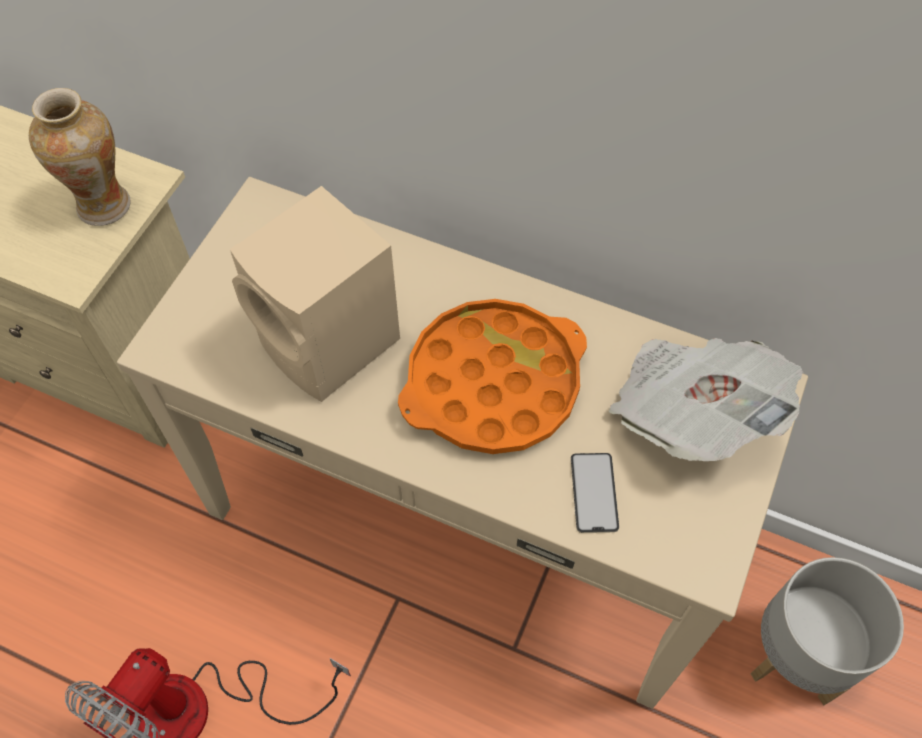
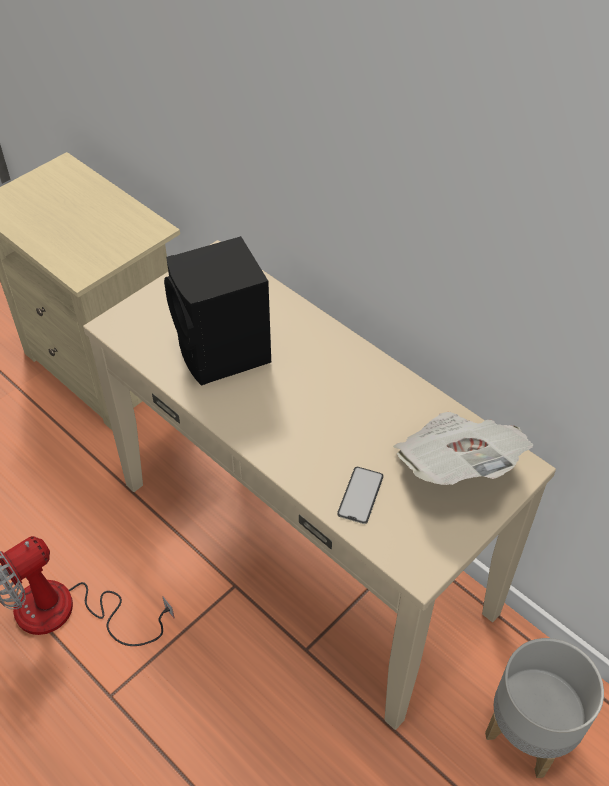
camera: 20 degrees right, 10 degrees down
(104, 204) = (120, 236): vase -> none
(332, 345) = (224, 354): beige speaker -> black speaker
(493, 383) = (321, 407): orange tray -> none

